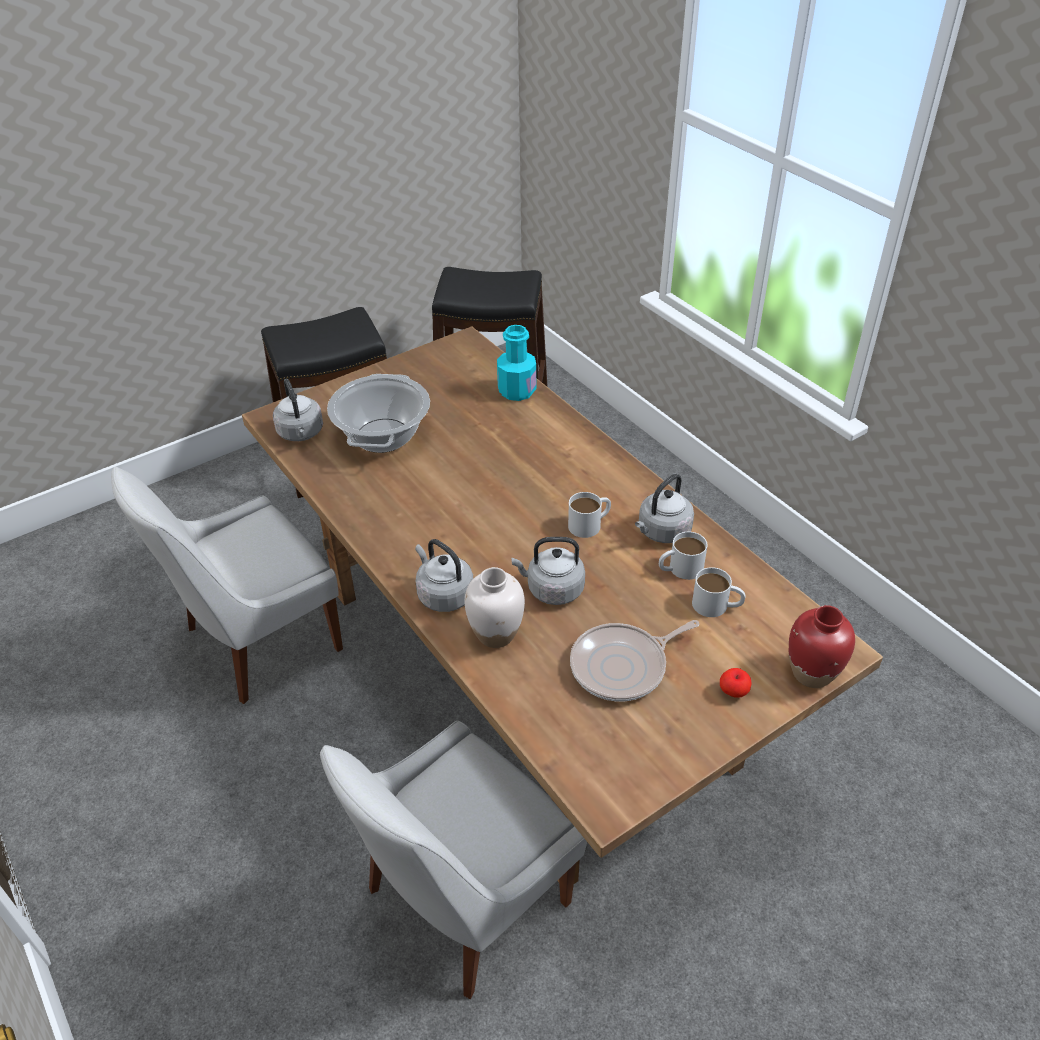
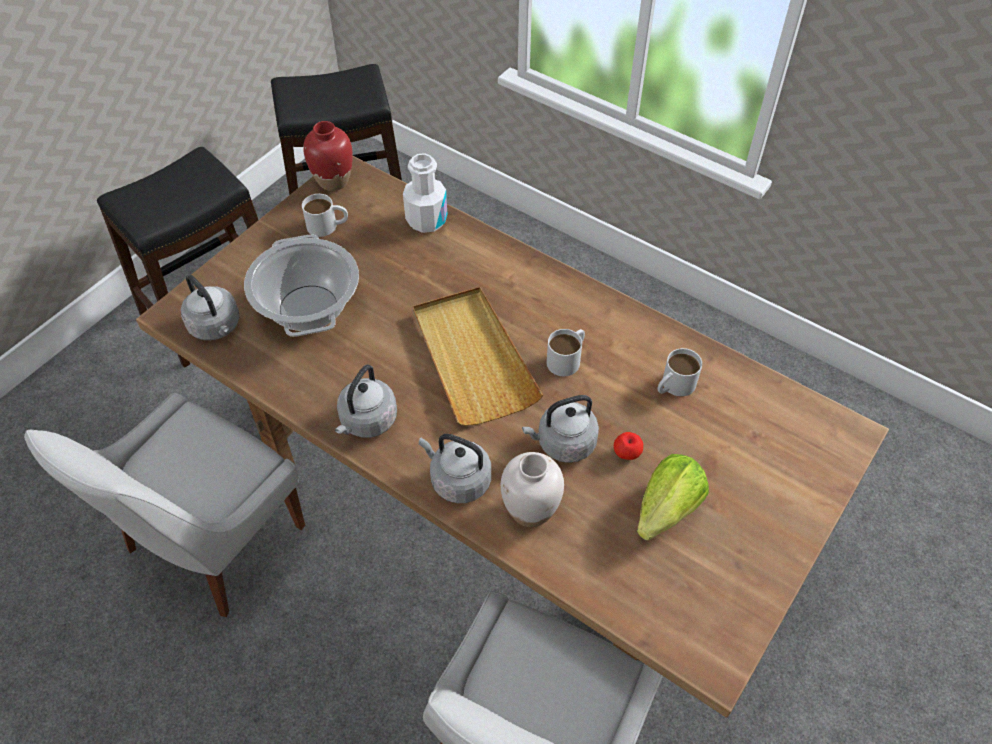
camera: 20 degrees left, 10 degrees up
(504, 504) = (472, 358): none -> beige tray
(517, 391) = (426, 220): turquoise bottle -> white bottle
(623, 666) = (667, 509): frying pan -> lettuce
(662, 532) = (640, 349): grey kettle -> grey kettle (367, 422)
(717, 605) = (724, 417): white mug -> white mug (328, 226)
(733, 692) = (777, 506): apple -> apple (626, 453)
(812, 674) = (837, 465): red vase -> red vase (333, 181)

